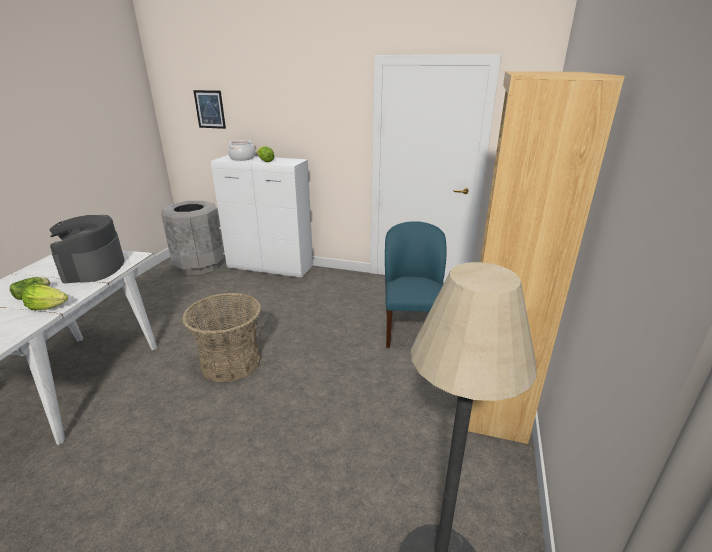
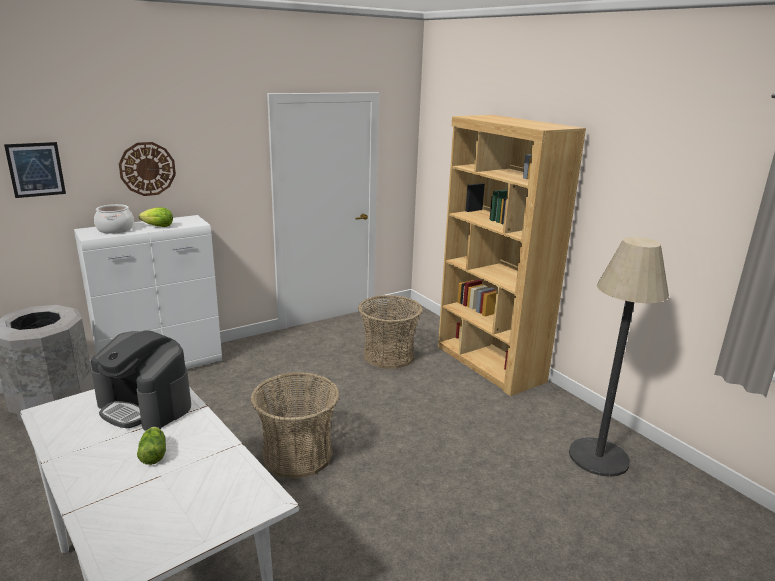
camera: 50 degrees left, 5 degrees down
(48, 307) = (211, 448): lettuce -> none
(275, 116) = (147, 169): none -> wall clock
(411, 329) = (388, 356): blue chair -> basket

